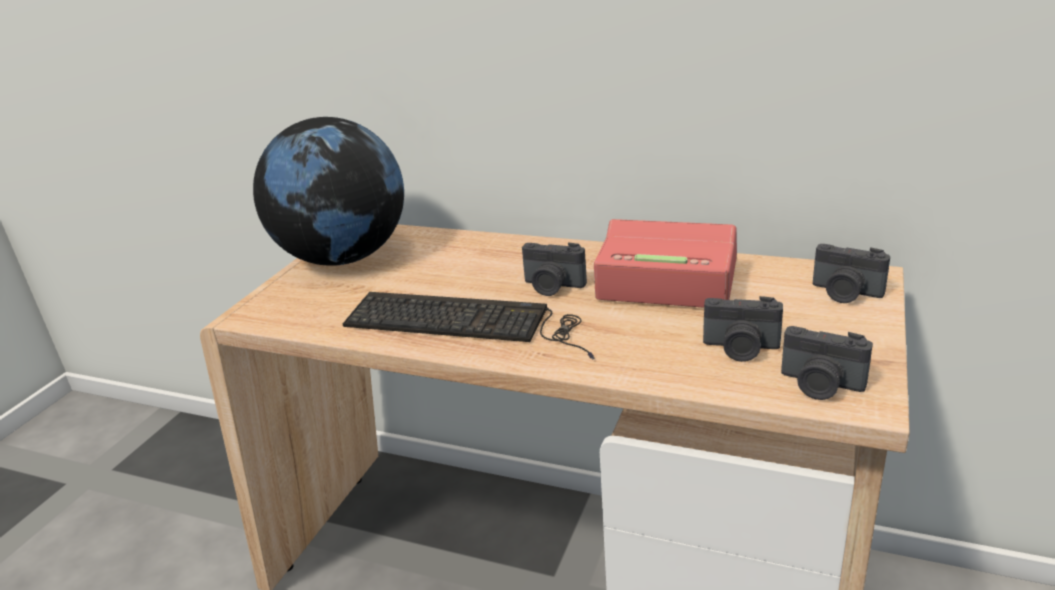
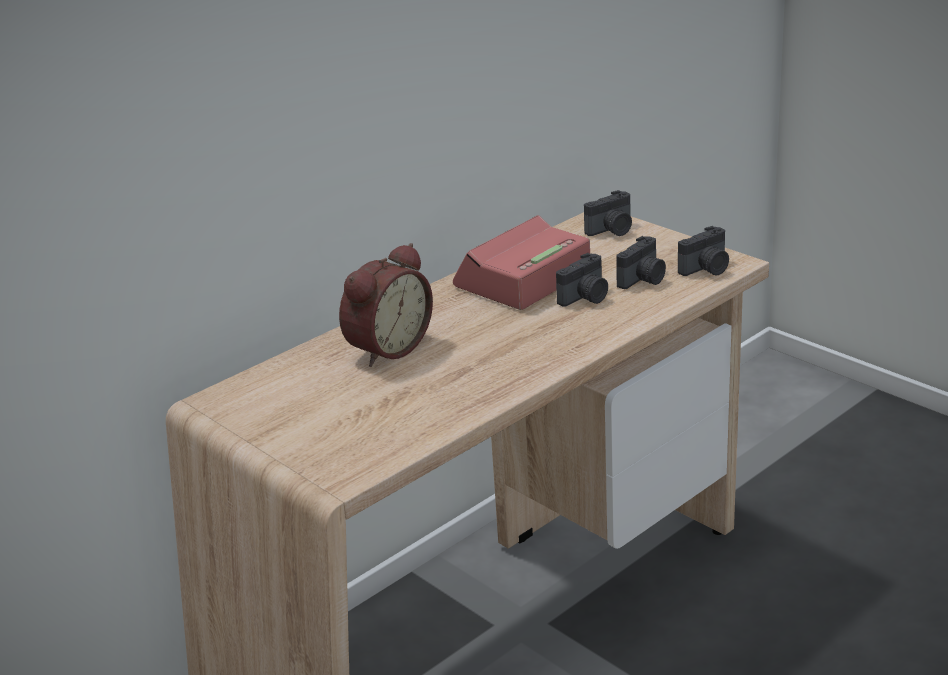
camera: 65 degrees left, 0 degrees up
(344, 257) = (278, 413): globe -> none
(468, 322) = (493, 368): keyboard -> none
(476, 262) = (386, 348): none -> alarm clock
(552, 286) = (476, 323): camera -> camera (586, 298)

